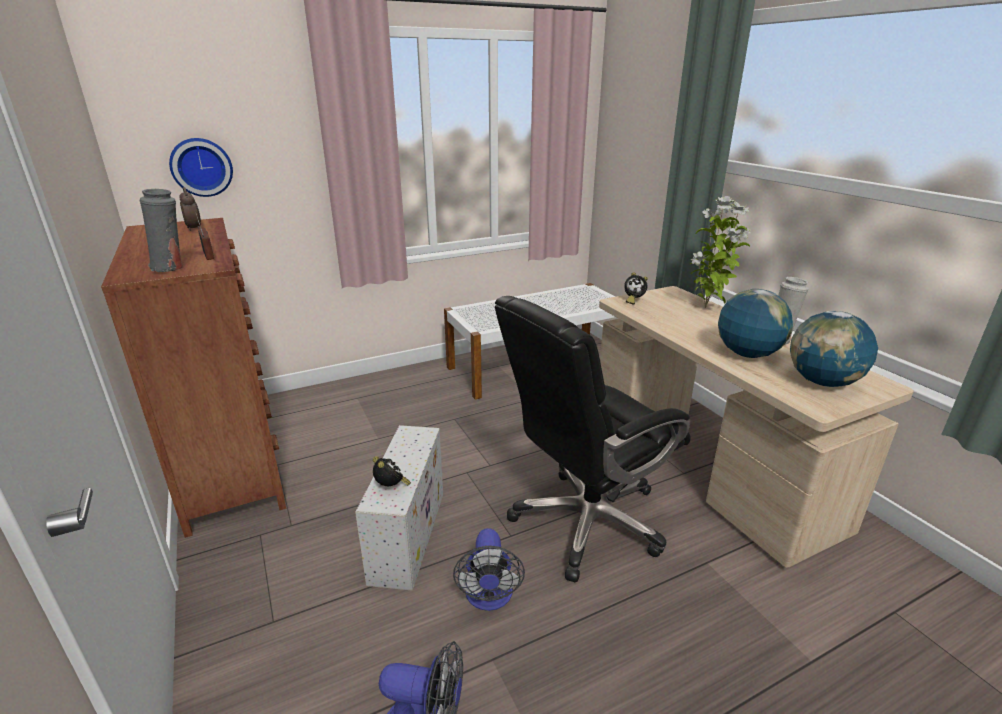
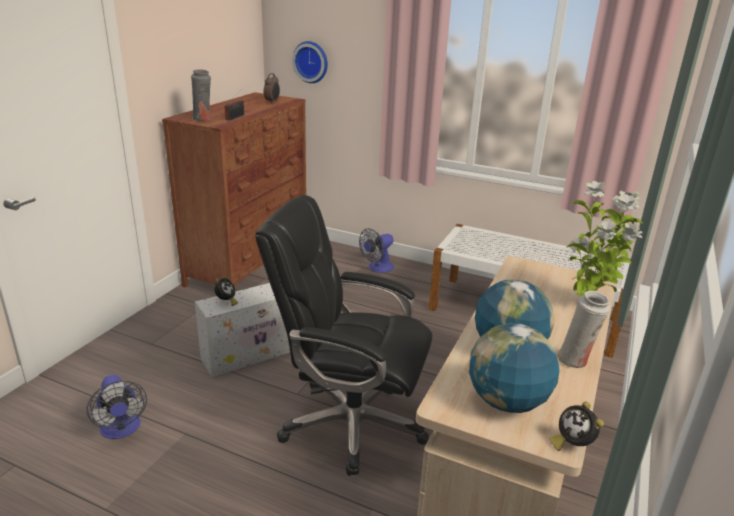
camera: 50 degrees right, 0 degrees up
(489, 598) = (232, 410): fan -> fan (377, 268)
(633, 300) = (535, 269): alarm clock -> alarm clock (572, 444)

